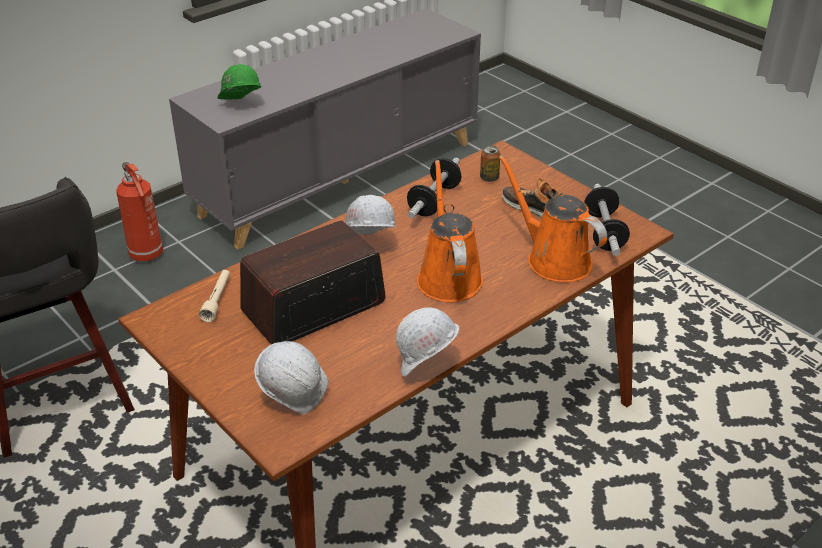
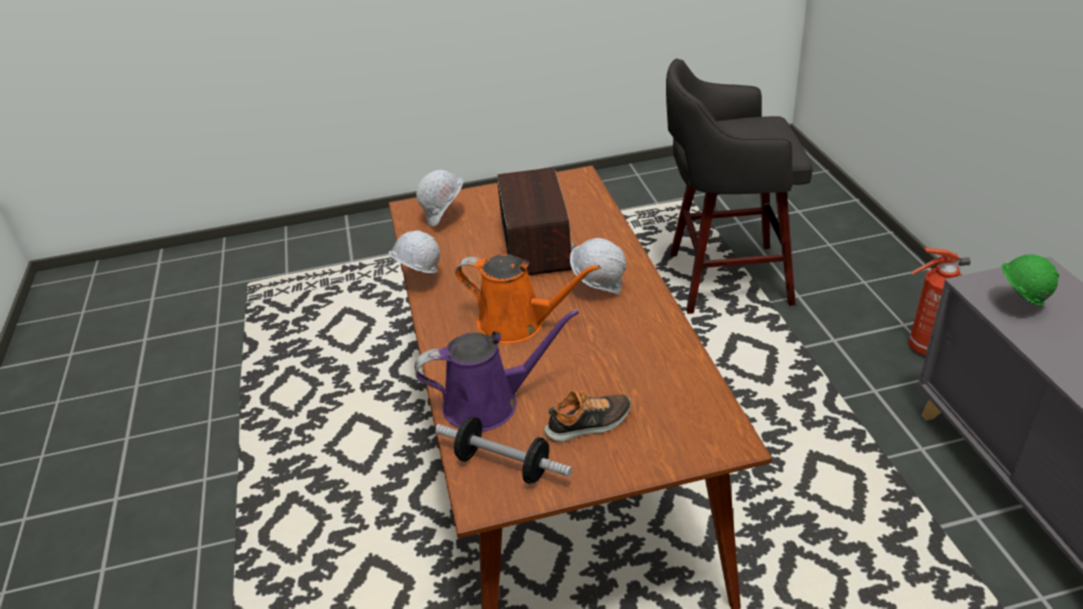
camera: 120 degrees right, 0 degrees up
(217, 300) = (580, 204): beige flashlight -> none
(434, 201) = (653, 351): dumbbell -> none
(489, 178) = (677, 410): can -> none
(554, 259) = (488, 403): orange watering can -> purple watering can

